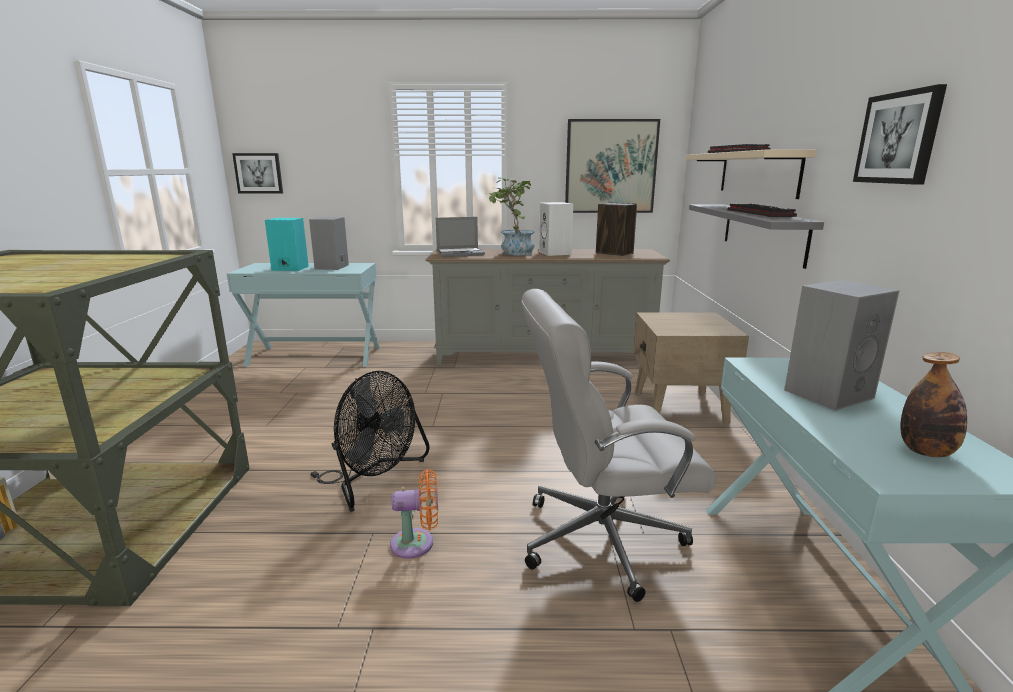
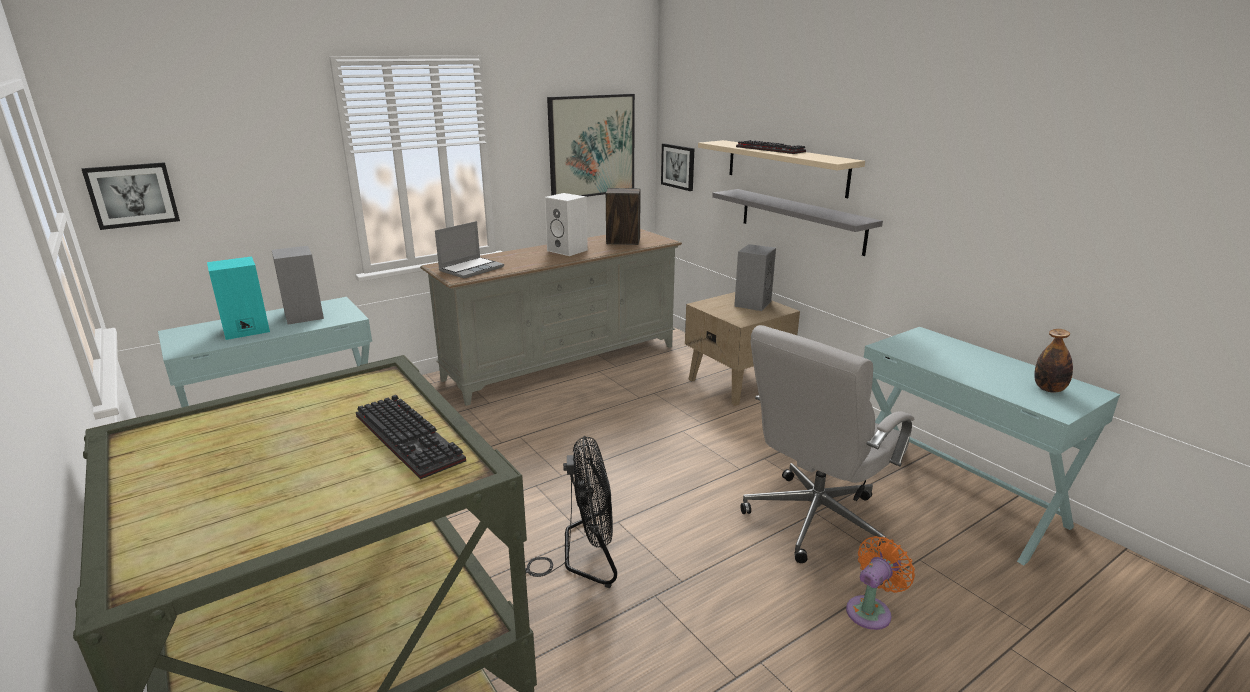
camera: 35 degrees left, 5 degrees up
(417, 543) = (701, 586): orange fan -> orange fan (871, 610)
(512, 252) = (524, 257): potted plant -> none
(761, 213) = (813, 209): keyboard -> keyboard (412, 438)
(828, 393) = (958, 360): grey speaker -> grey speaker (752, 303)
(898, 138) = (957, 169): picture -> picture (678, 166)

